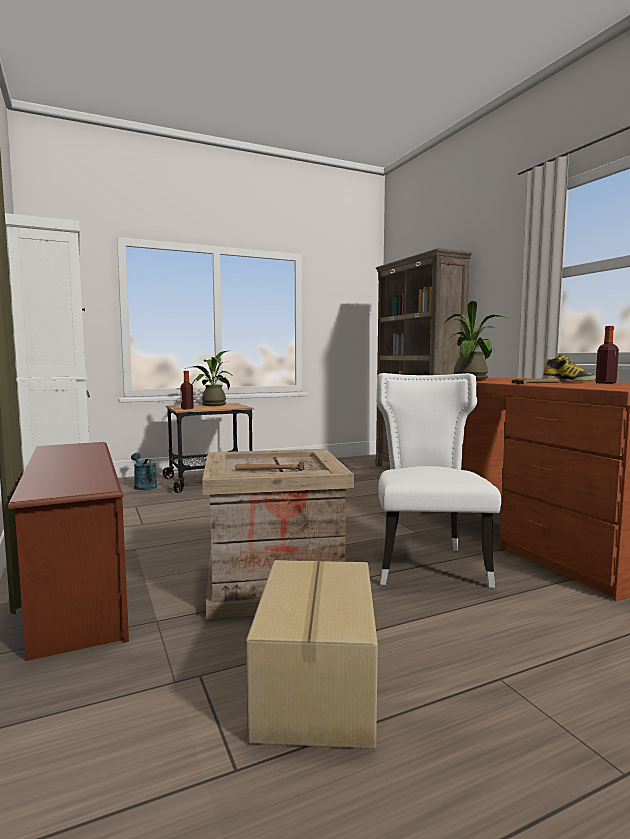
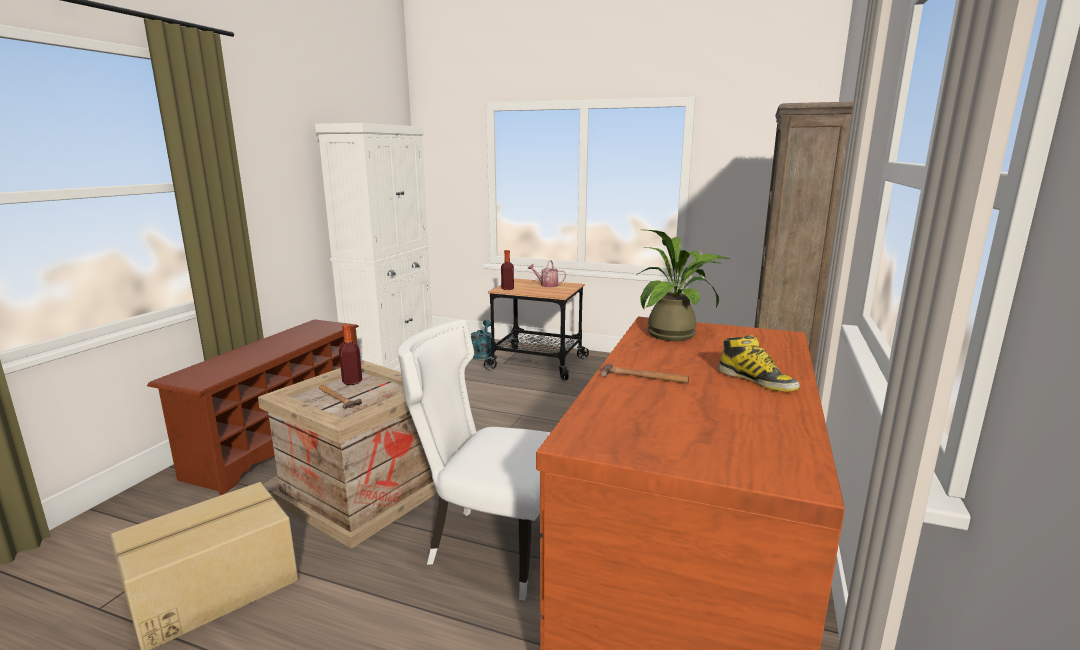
camera: 45 degrees right, 10 degrees up
(210, 405) = (546, 285): potted plant -> watering can
(428, 564) = (490, 546): white chair -> white chair turned 120 degrees counterclockwise
(605, 383) = (748, 407): bottle -> bottle (352, 382)

